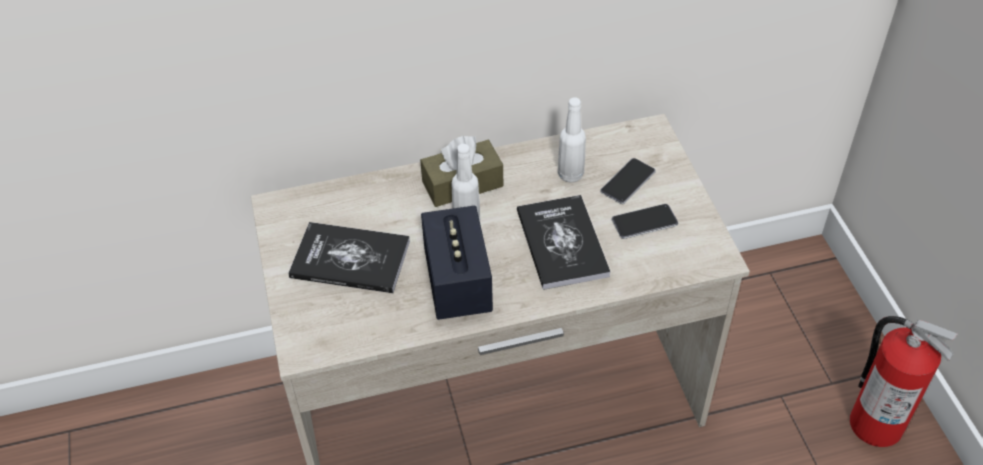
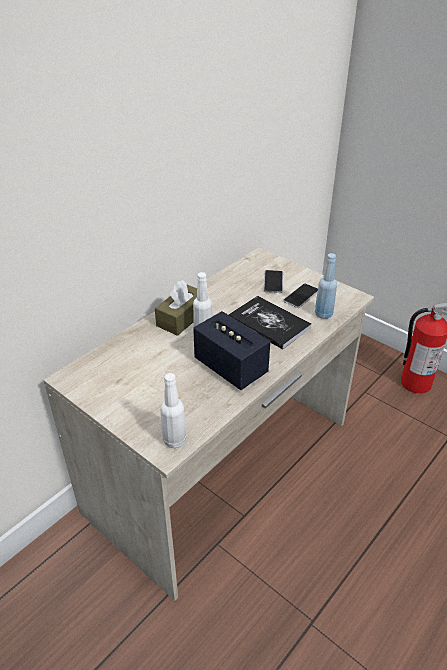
camera: 35 degrees left, 10 degrees down
(350, 259) = (150, 385): book -> none
(570, 174) = (239, 290): white bottle -> white bottle (175, 440)
(647, 264) = (323, 314): none -> blue bottle

